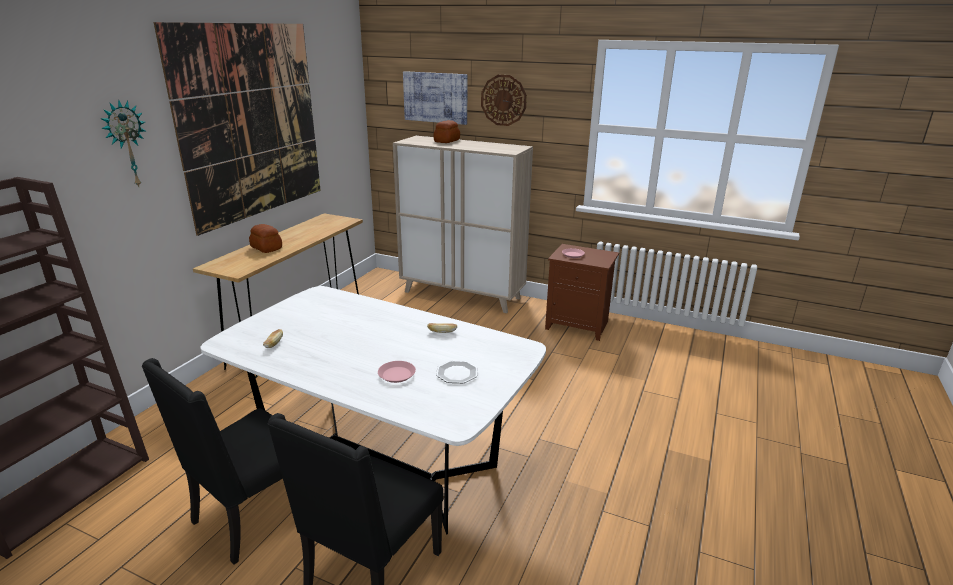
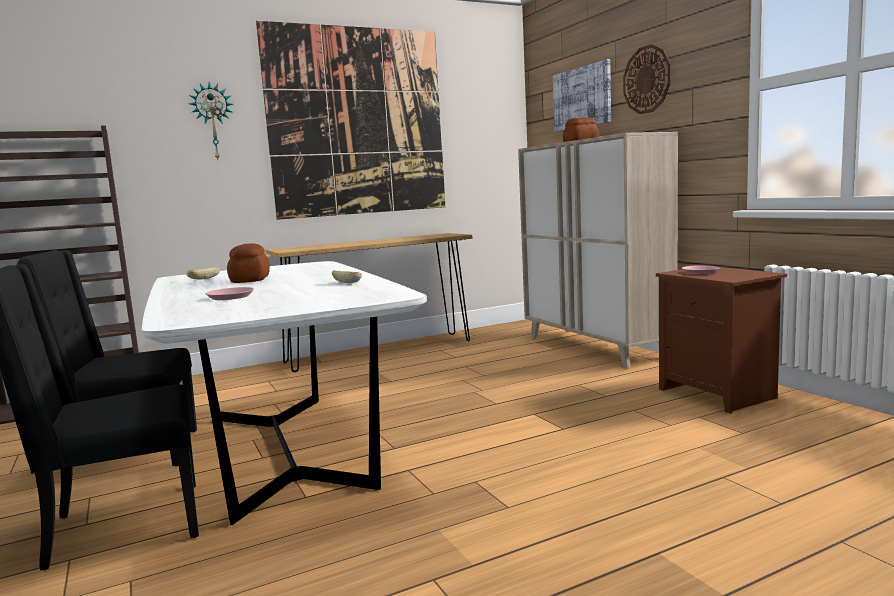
camera: 40 degrees right, 15 degrees down
(266, 248) = (344, 243): bread -> bread (249, 280)
(457, 373) = (279, 301): plate -> none

